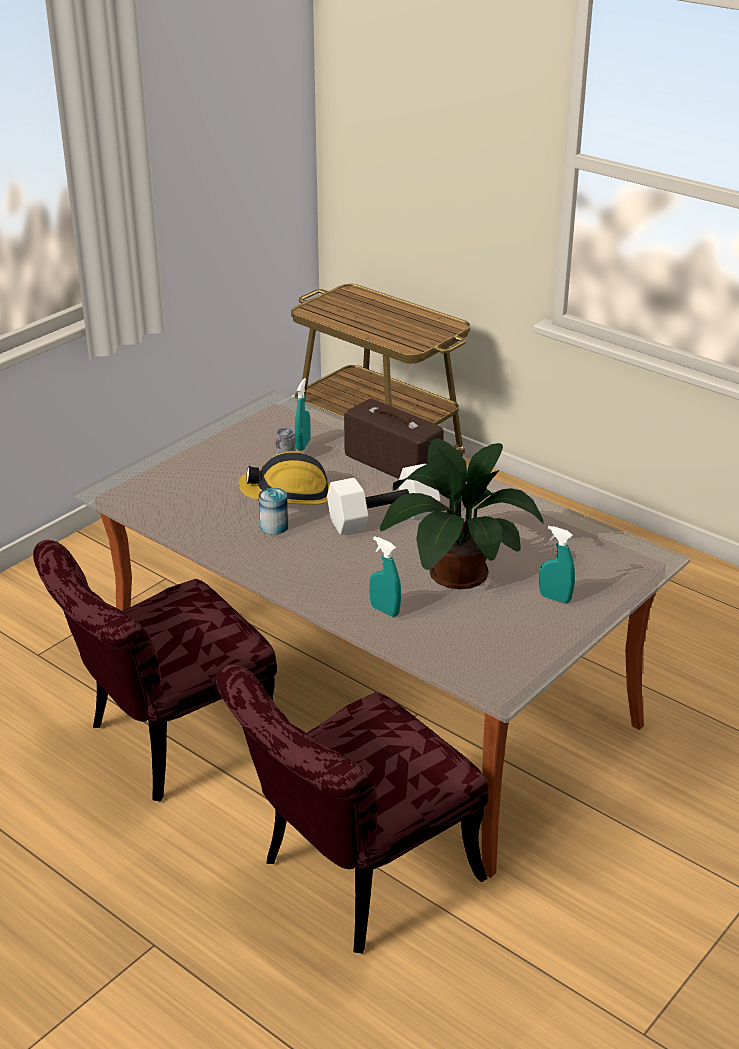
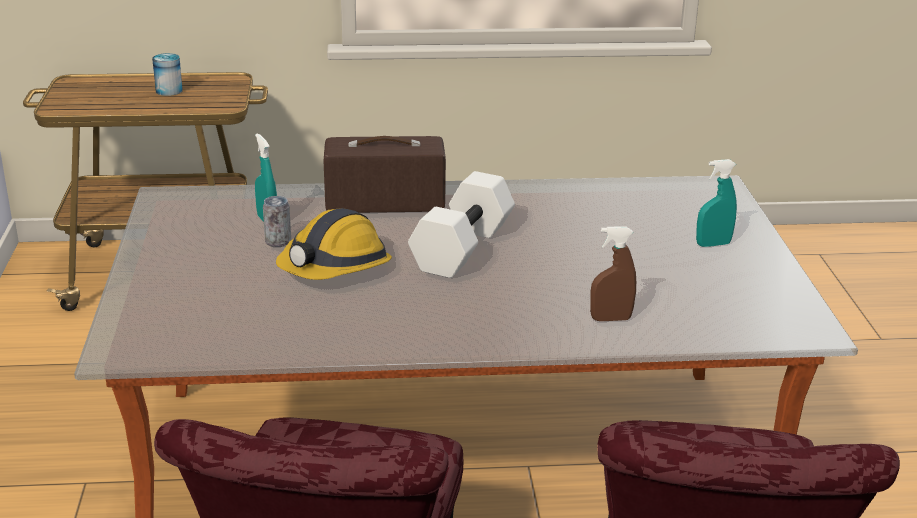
camera: 45 degrees left, 5 degrees down
(274, 527) = (375, 300): can -> can (169, 91)
(385, 610) = (610, 319): turquoise spray bottle -> brown spray bottle
(453, 572) = (603, 262): potted plant -> none

